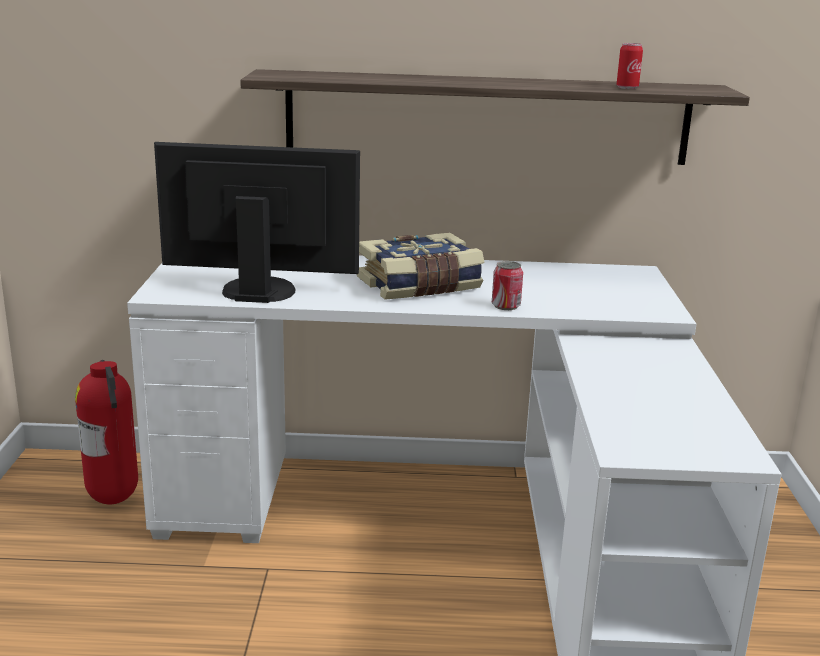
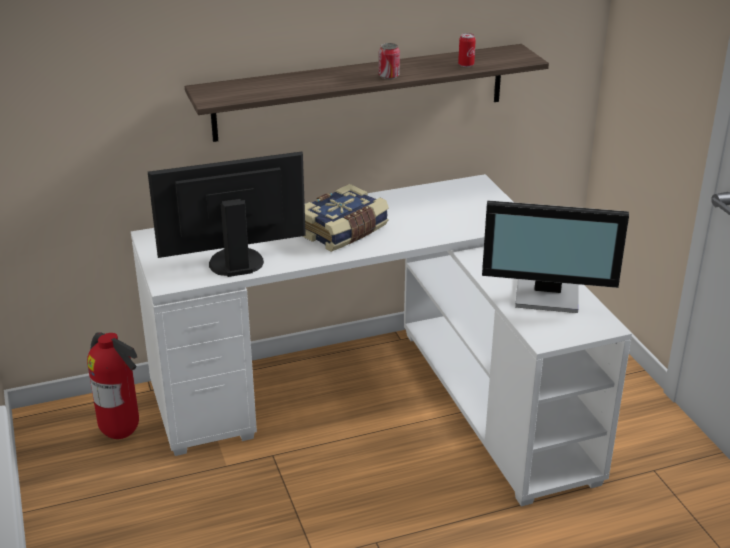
camera: 20 degrees left, 10 degrees up
(505, 306) = (413, 238): can -> can (388, 76)
(667, 402) = (548, 295): none -> monitor

